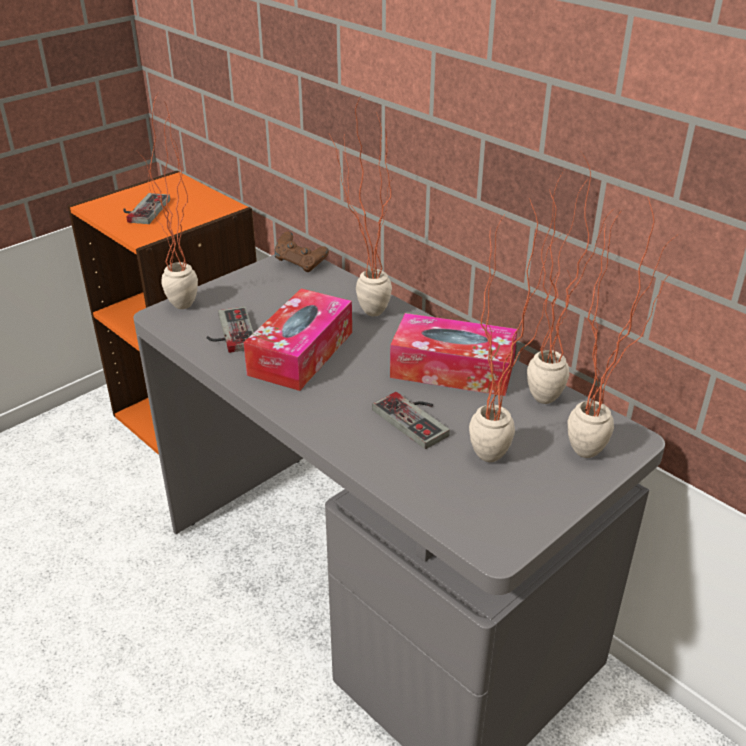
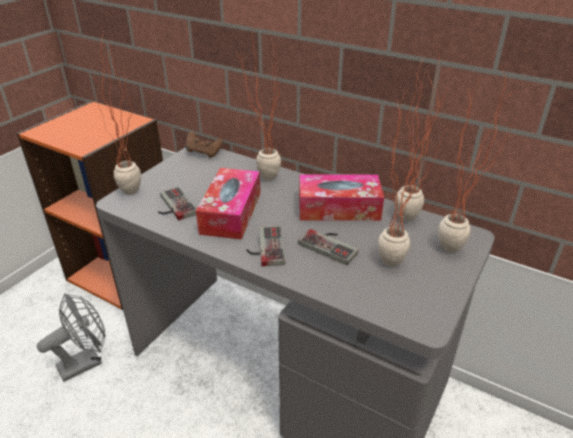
camera: 15 degrees left, 0 degrees up
(109, 529) = (86, 362): none -> grey fan
(142, 210) = (76, 129): game controller -> game controller (264, 247)

